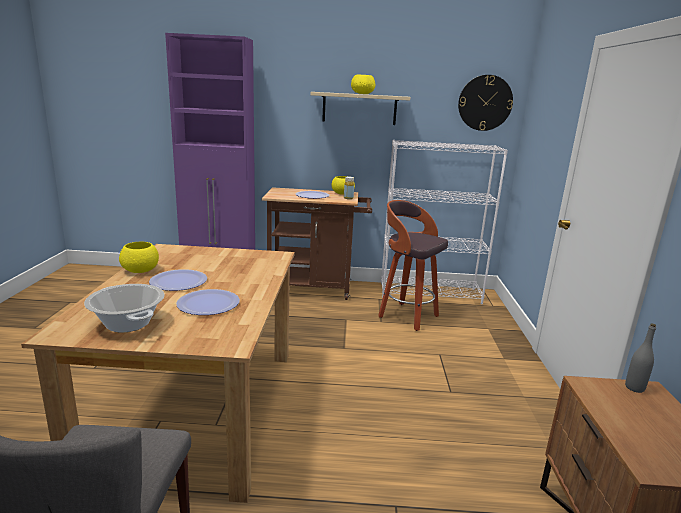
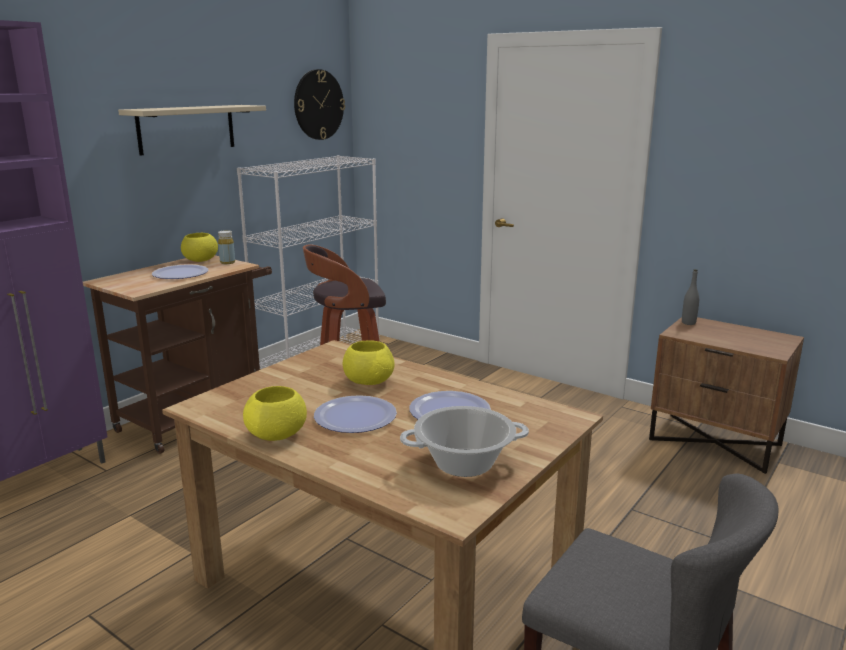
camera: 55 degrees left, 0 degrees up
(363, 94) = (200, 106): yellow bowl -> yellow bowl (369, 381)

